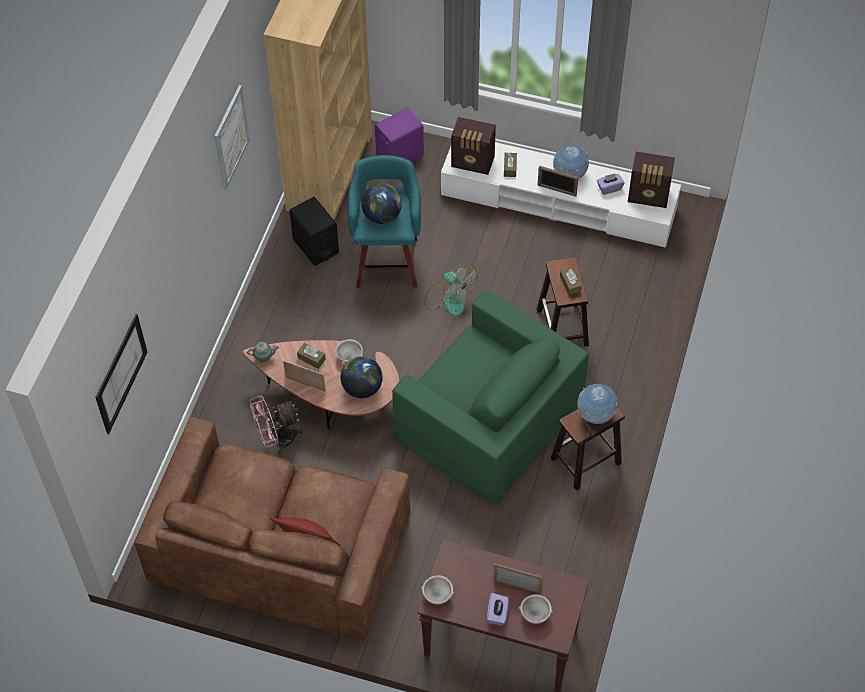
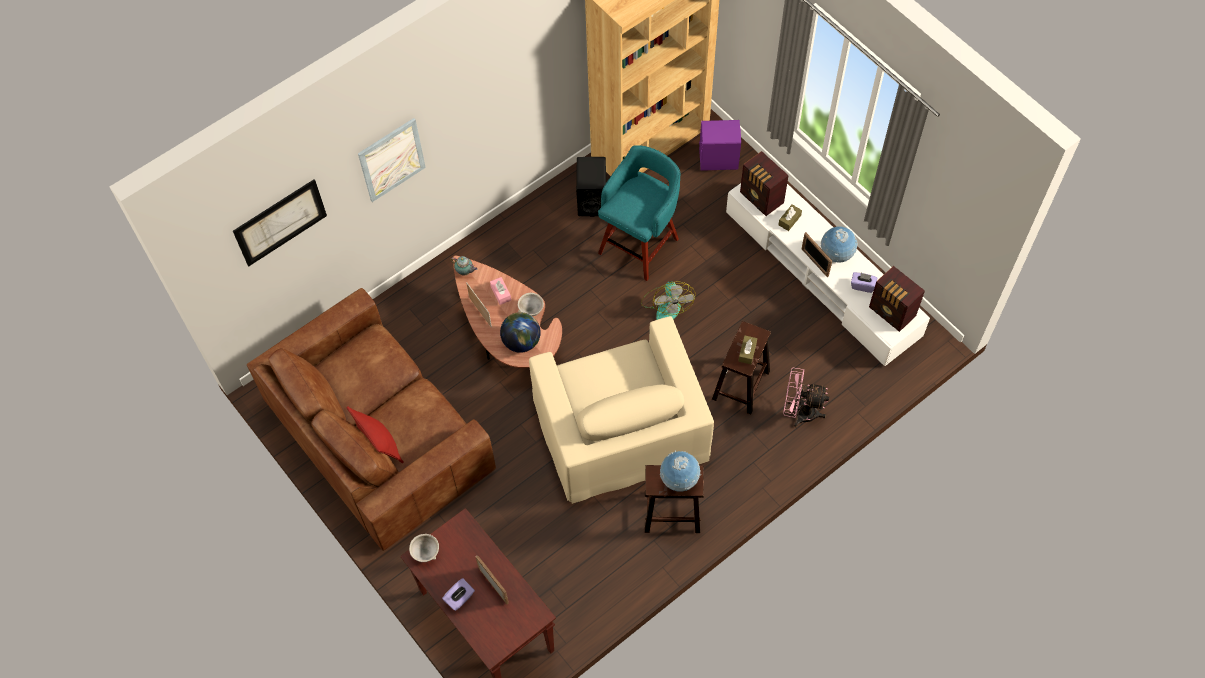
camera: 35 degrees right, 5 degrees up
(231, 137) = (511, 69): picture -> picture (391, 159)
(277, 440) = (442, 344): pink fan -> pink fan (800, 412)
(311, 358) = (501, 293): brown tissue box -> pink tissue box
(382, 215) = (633, 203): globe -> none
(489, 418) = (620, 427): green armchair -> beige armchair
(535, 614) = (489, 618): grey bowl -> none

